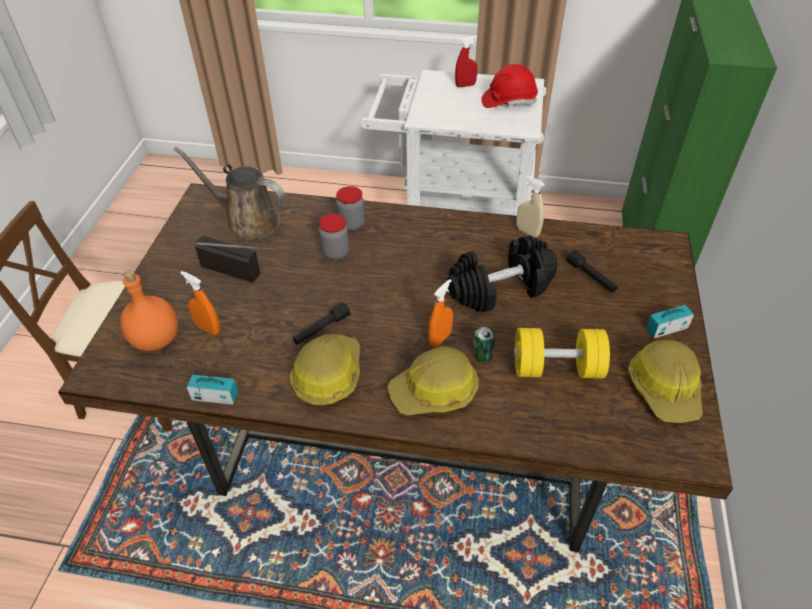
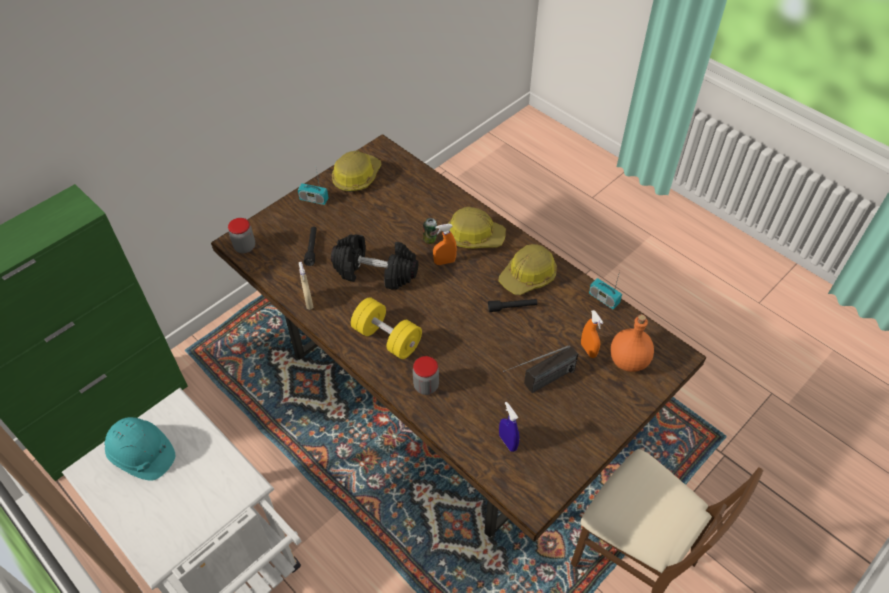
camera: 145 degrees left, 5 degrees up
(246, 273) = (538, 384): radio -> radio turned 90 degrees counterclockwise
(248, 221) = (507, 442): brown watering can -> blue spray bottle
(335, 253) = (459, 364): jar -> jar (245, 247)
(465, 85) = (147, 513): red spray bottle -> none
(508, 101) = (142, 454): red hard hat -> turquoise hard hat
(556, 368) = (397, 213): yellow dumbbell -> yellow dumbbell (387, 338)

